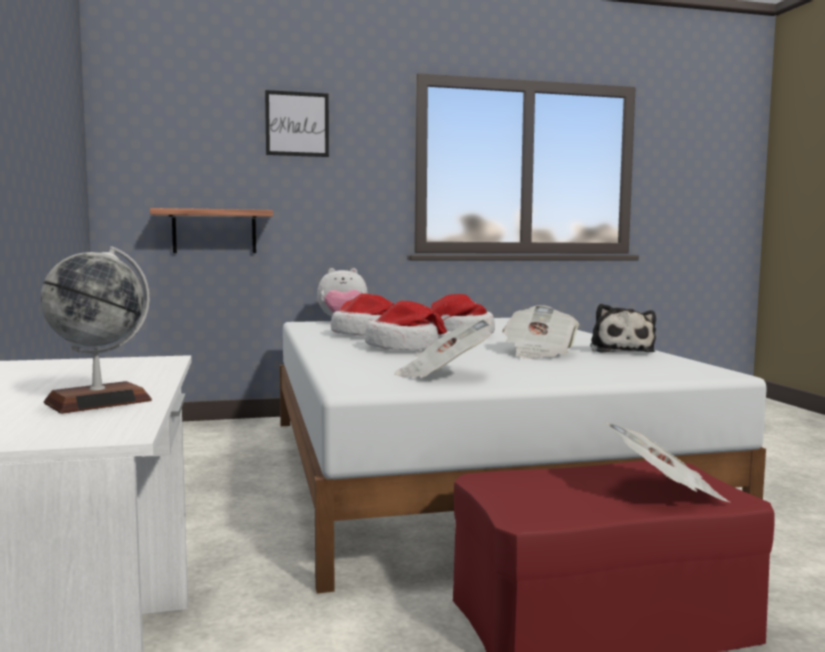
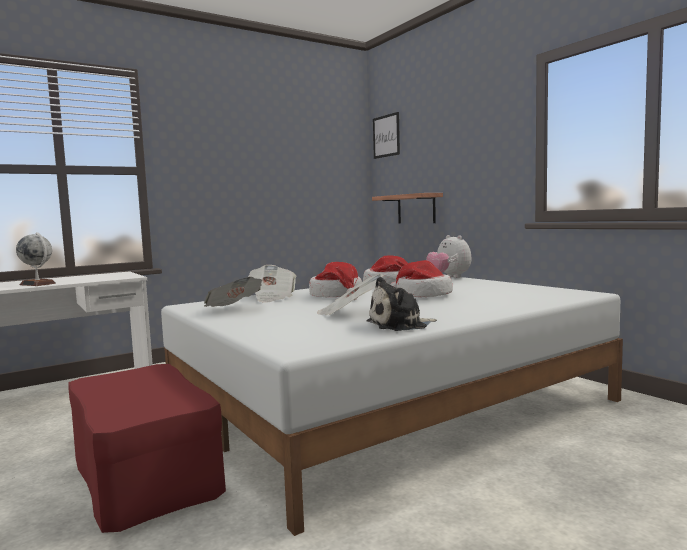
camera: 70 degrees right, 0 degrees up
(297, 124) = (456, 124): picture -> picture (386, 136)
(665, 492) = (131, 402): newspaper -> newspaper (271, 298)

